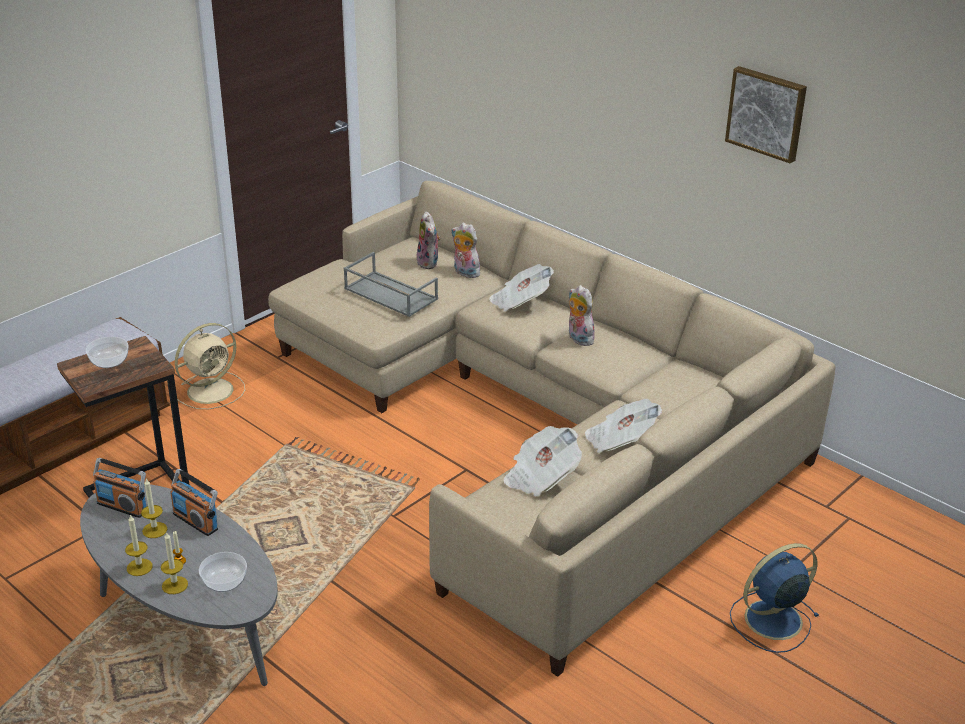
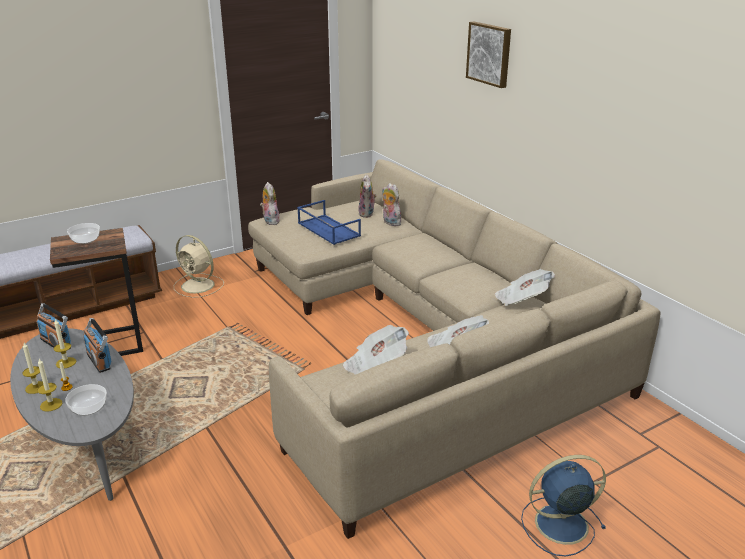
camera: 15 degrees right, 5 degrees down
(212, 390) = (199, 286): beige fan -> beige fan turned 60 degrees clockwise
(389, 294) = (327, 229): grey tray -> blue tray
(520, 302) = (421, 244): newspaper -> newspaper (522, 300)
(578, 339) = (454, 272): plush toy -> plush toy (270, 221)
(767, 113) = (615, 88): picture -> picture (490, 54)

